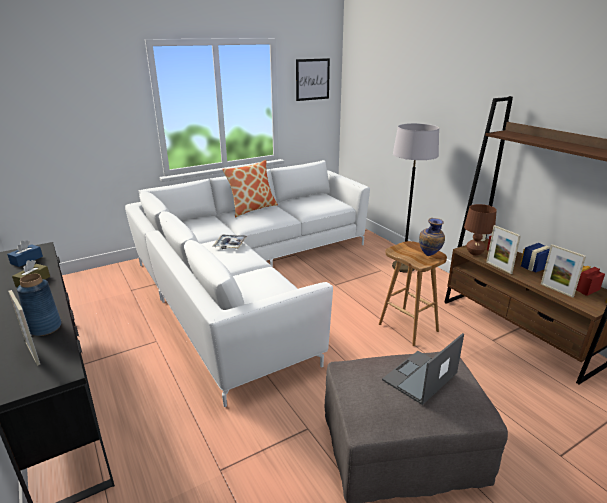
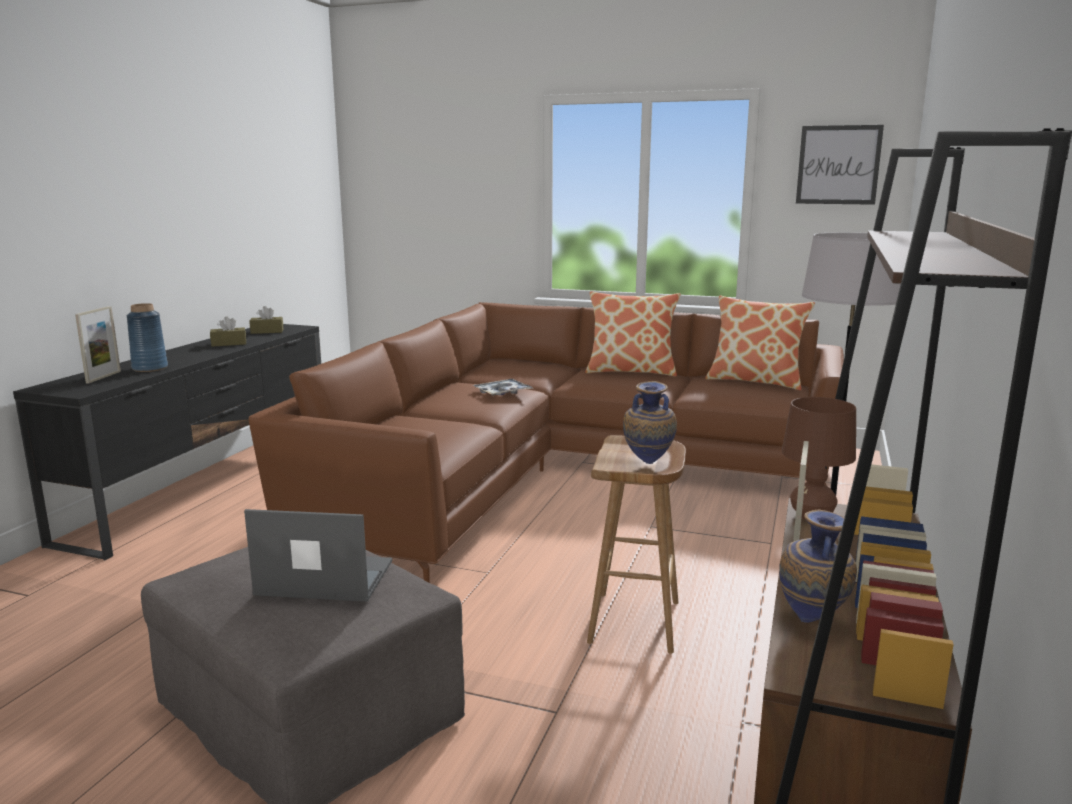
camera: 50 degrees right, 10 degrees down
(26, 260) = (267, 331): blue tissue box -> brown tissue box
(249, 279) = (554, 474): white sofa -> brown sofa
(310, 197) = (755, 381): none -> pillow
(556, 290) = (812, 622): picture frame -> vase

